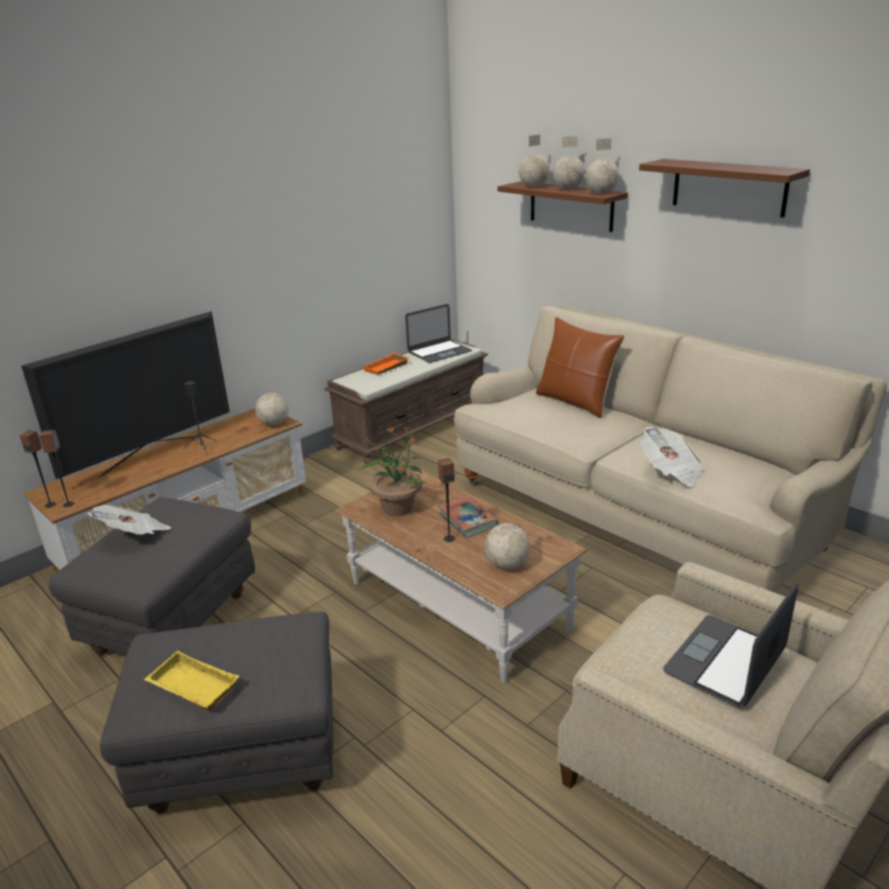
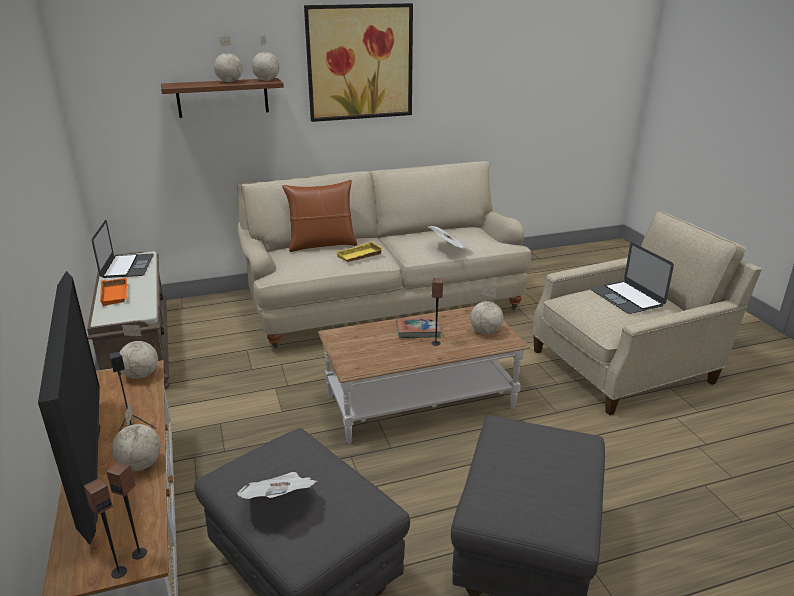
camera: 65 degrees left, 0 degrees up
(190, 688) = (561, 490): yellow tray -> yellow tray (359, 256)
(397, 507) = (371, 352): potted plant -> none
(534, 186) = (195, 84): globe -> globe (141, 465)
(729, 187) = (360, 62): brown shelf -> picture

